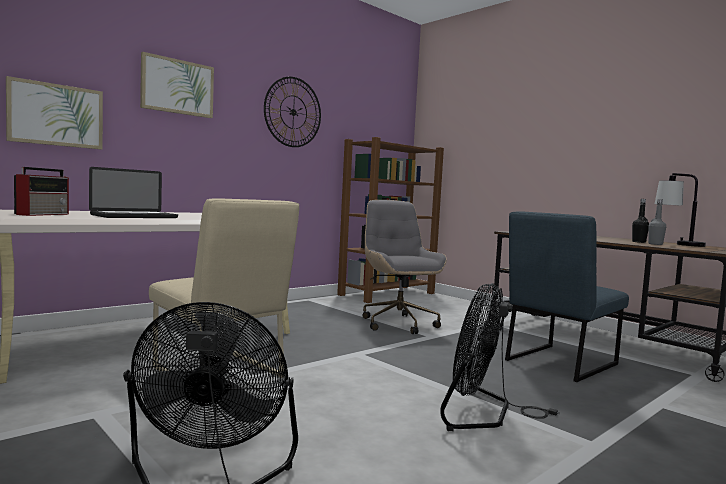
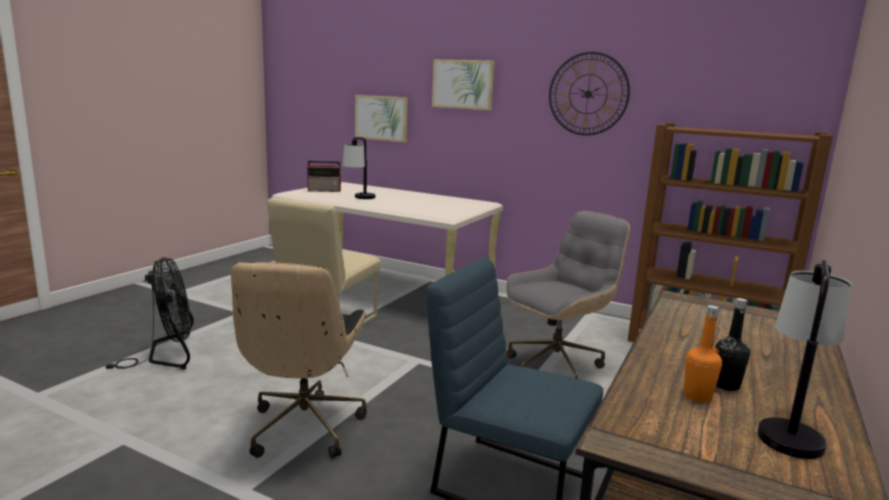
camera: 70 degrees right, 10 degrees up
(134, 216) = (359, 199): laptop -> table lamp
(486, 410) = (303, 431): black fan -> black office chair
(655, 244) = (697, 396): grey bottle -> orange bottle

